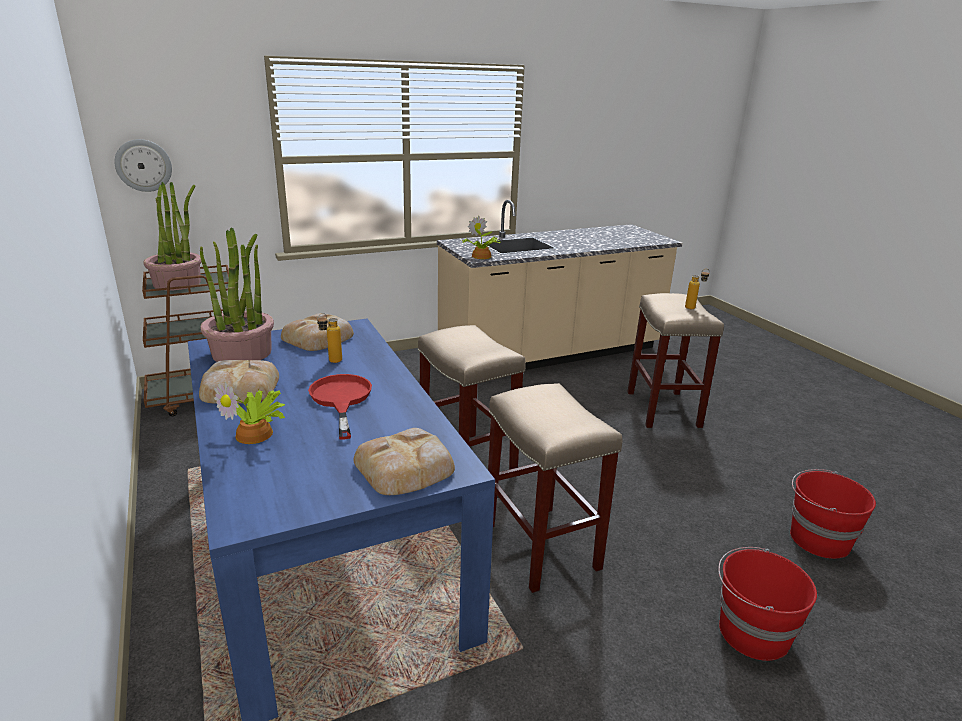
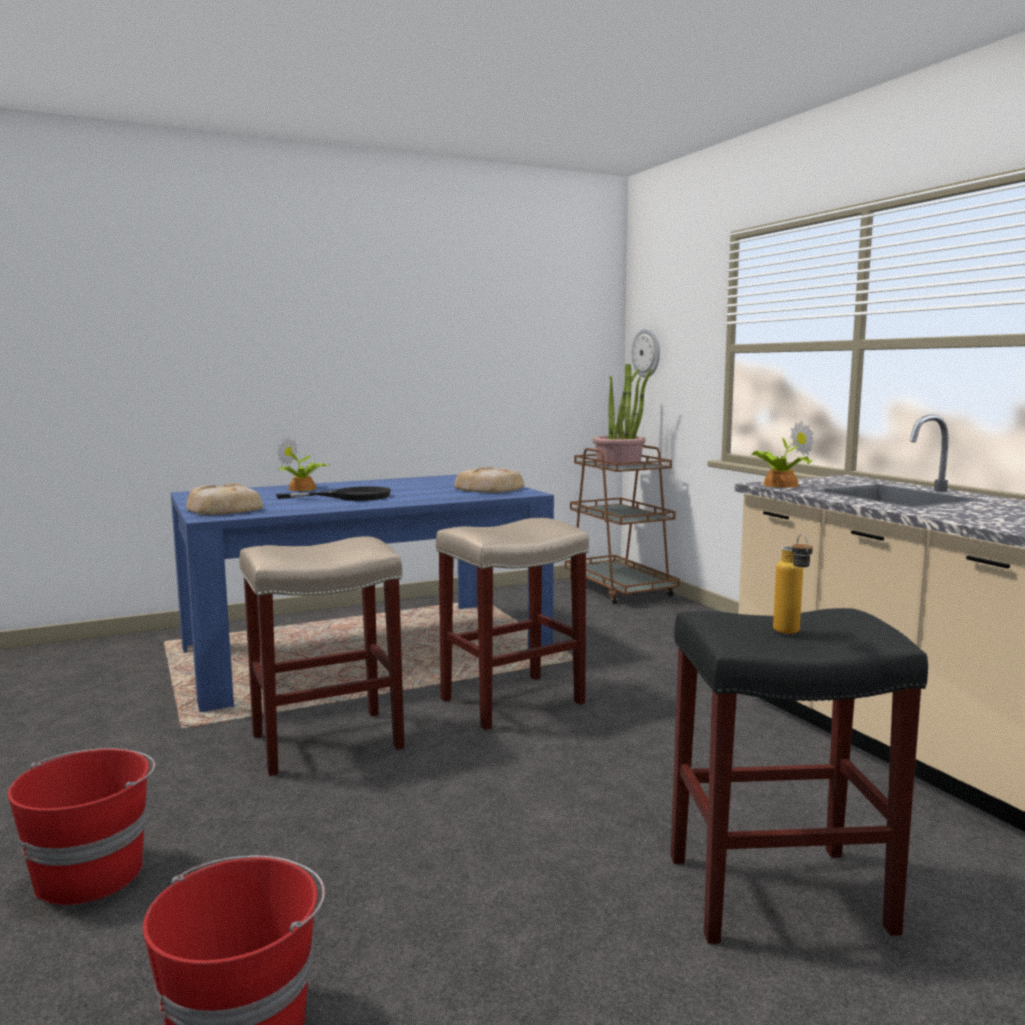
camera: 90 degrees right, 15 degrees down
(239, 388) = (380, 483): bread -> none
(242, 353) = (451, 480): potted plant -> none
(331, 362) = (431, 492): bottle -> none
(341, 399) = (351, 497): red frying pan -> black frying pan
(664, 410) = (775, 894): beige stool -> black stool

